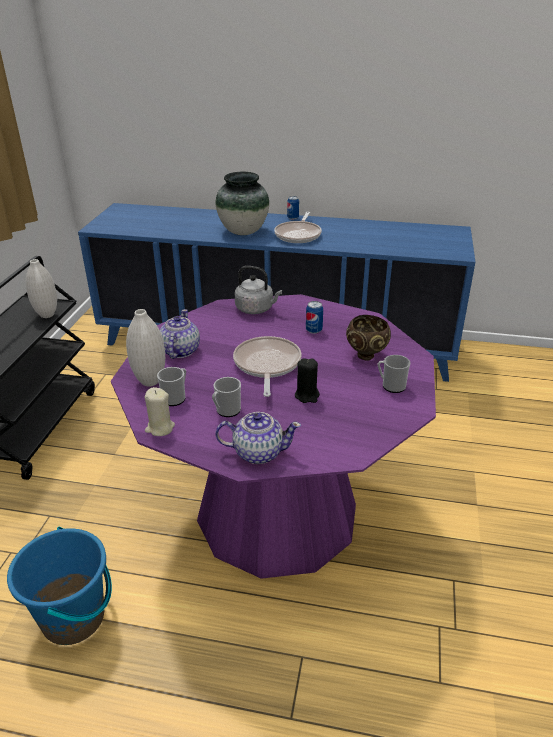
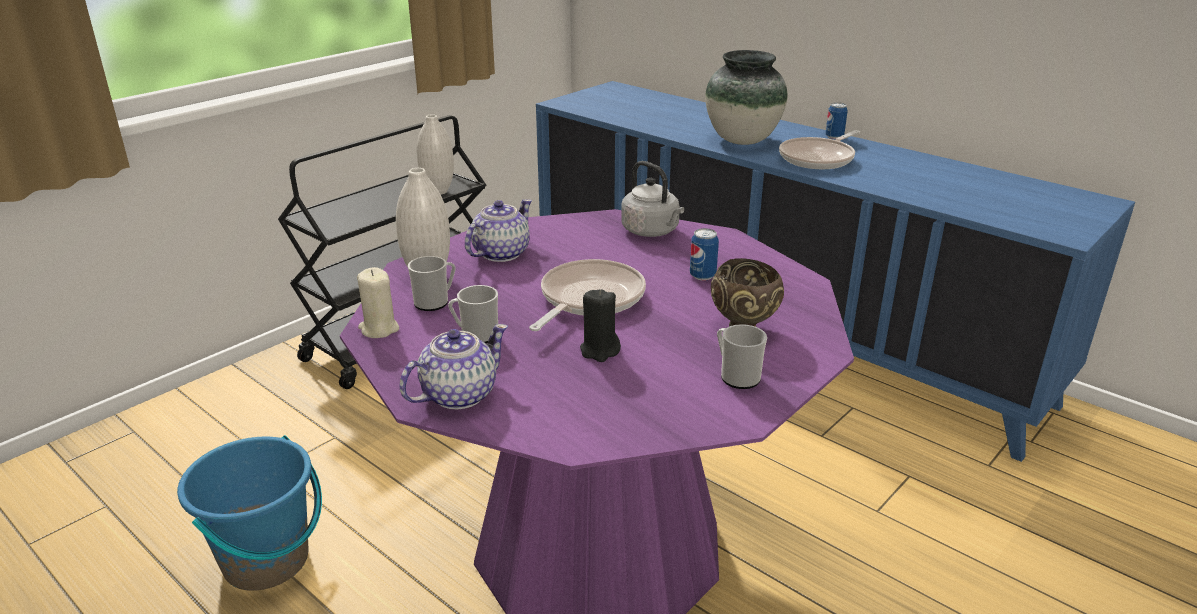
camera: 30 degrees right, 5 degrees down
(258, 452) = (457, 395): teapot -> teapot turned 75 degrees counterclockwise

